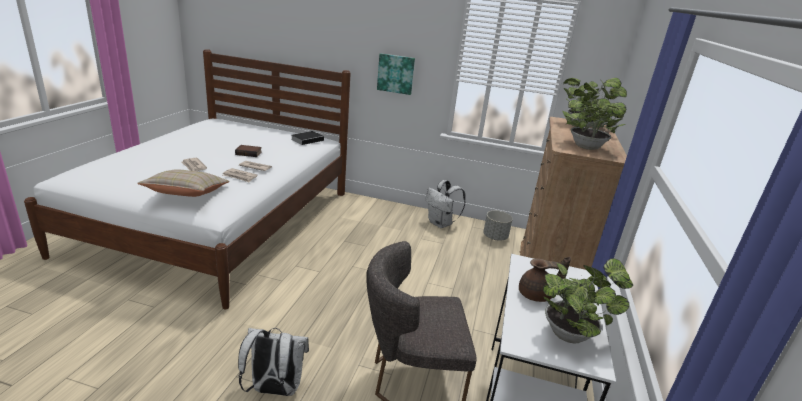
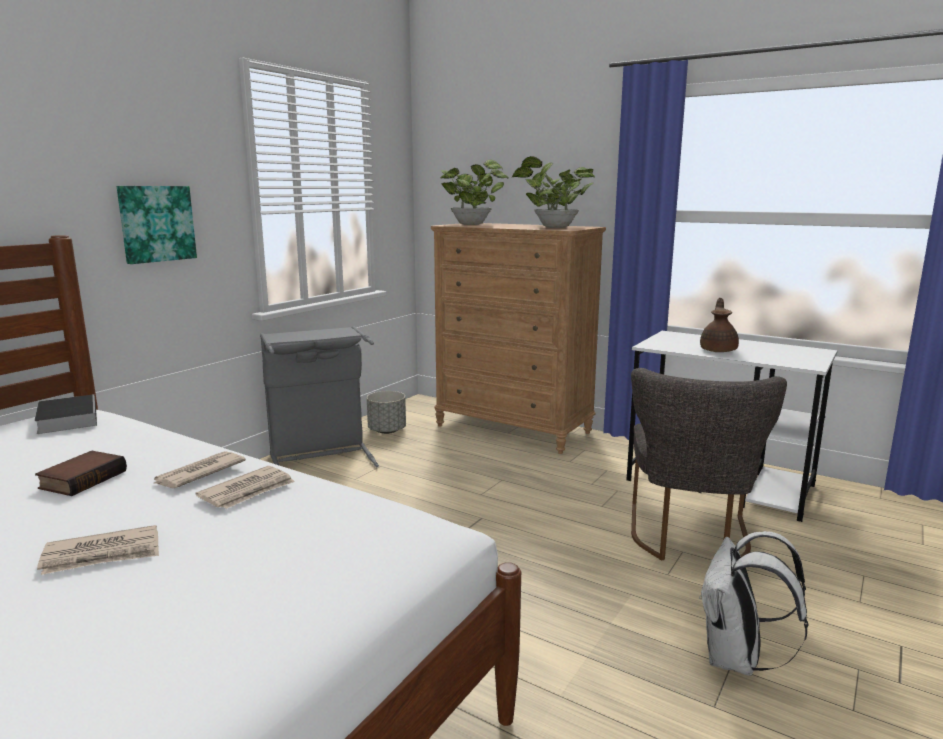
camera: 70 degrees left, 10 degrees down
(187, 195) = (321, 559): beige pillow -> none
(441, 224) = (321, 457): white backpack -> grey laundry basket
(571, 333) = (778, 350): potted plant -> none

